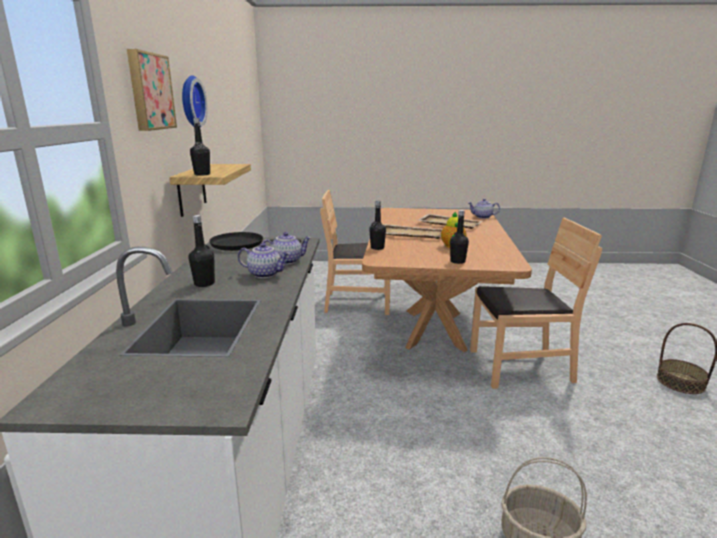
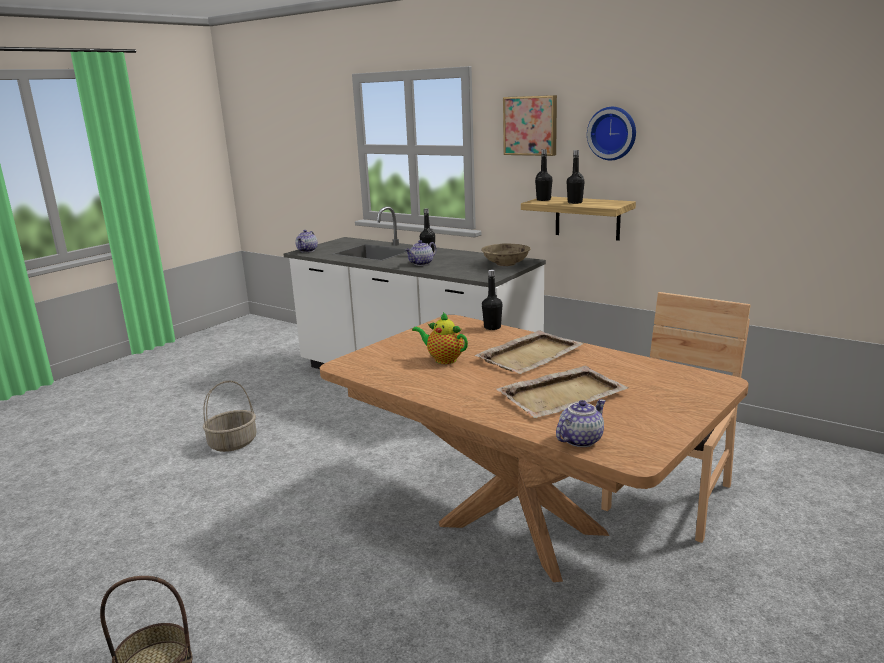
camera: 125 degrees right, 0 degrees up
(241, 244) = (506, 263): black frying pan -> beige bowl
(287, 261) = (440, 269): teapot -> teapot (307, 251)
(457, 261) = (395, 346): black bottle -> black bottle (575, 202)
(520, 366) = (362, 546): brown chair -> none

